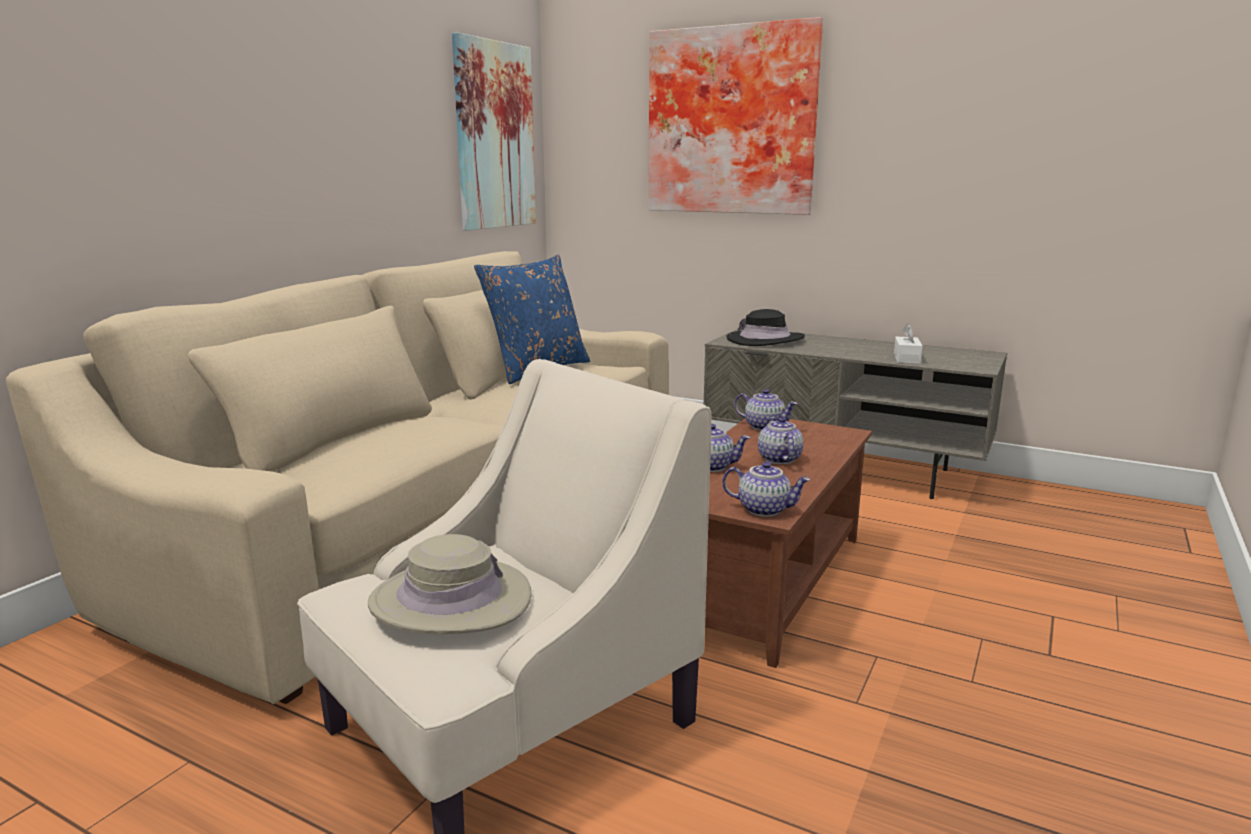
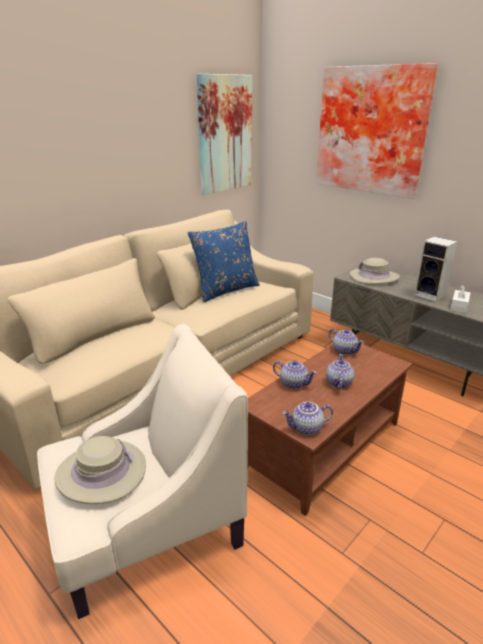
camera: 15 degrees right, 10 degrees up
(764, 509) = (306, 428): teapot -> teapot turned 135 degrees clockwise
(765, 340) = (374, 277): black hat -> beige hat
(860, 351) = (431, 295): none -> speaker

